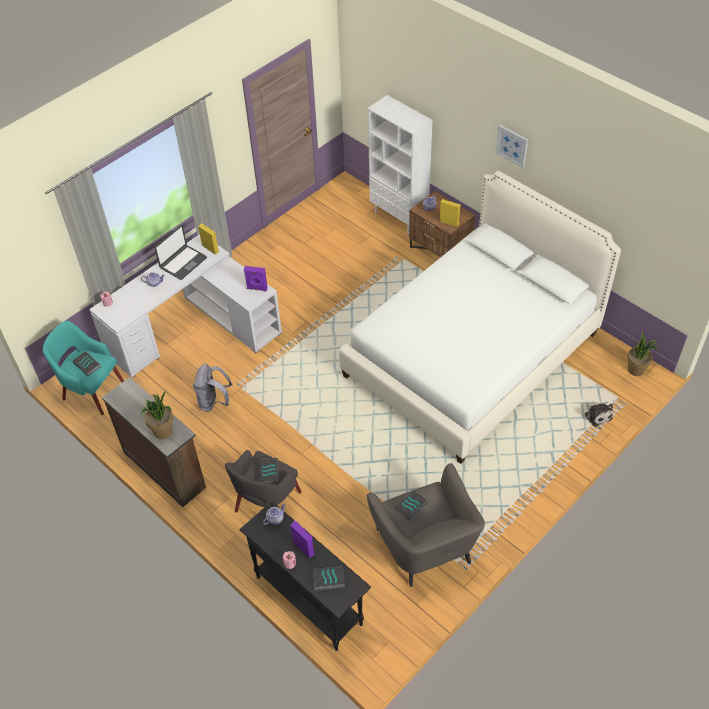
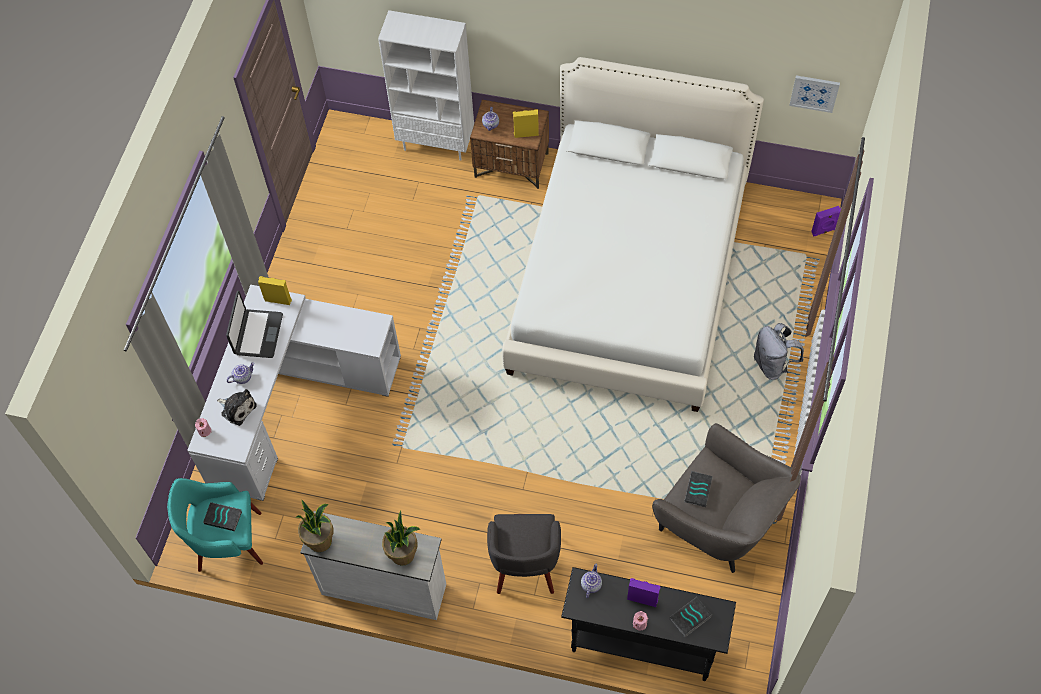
camera: 30 degrees left, 10 degrees up
(165, 468) = (383, 587): brown dresser -> white dresser
(214, 402) = (382, 480): grey backpack -> grey backpack (772, 364)
(257, 289) = (368, 324): purple speaker -> purple speaker (823, 231)
(268, 472) = (527, 533): book -> none
(512, 145) = (590, 24): picture -> picture (814, 93)
(597, 415) = (798, 285): plush toy -> plush toy (237, 408)
(636, 369) = (805, 213): potted plant -> potted plant (320, 540)

